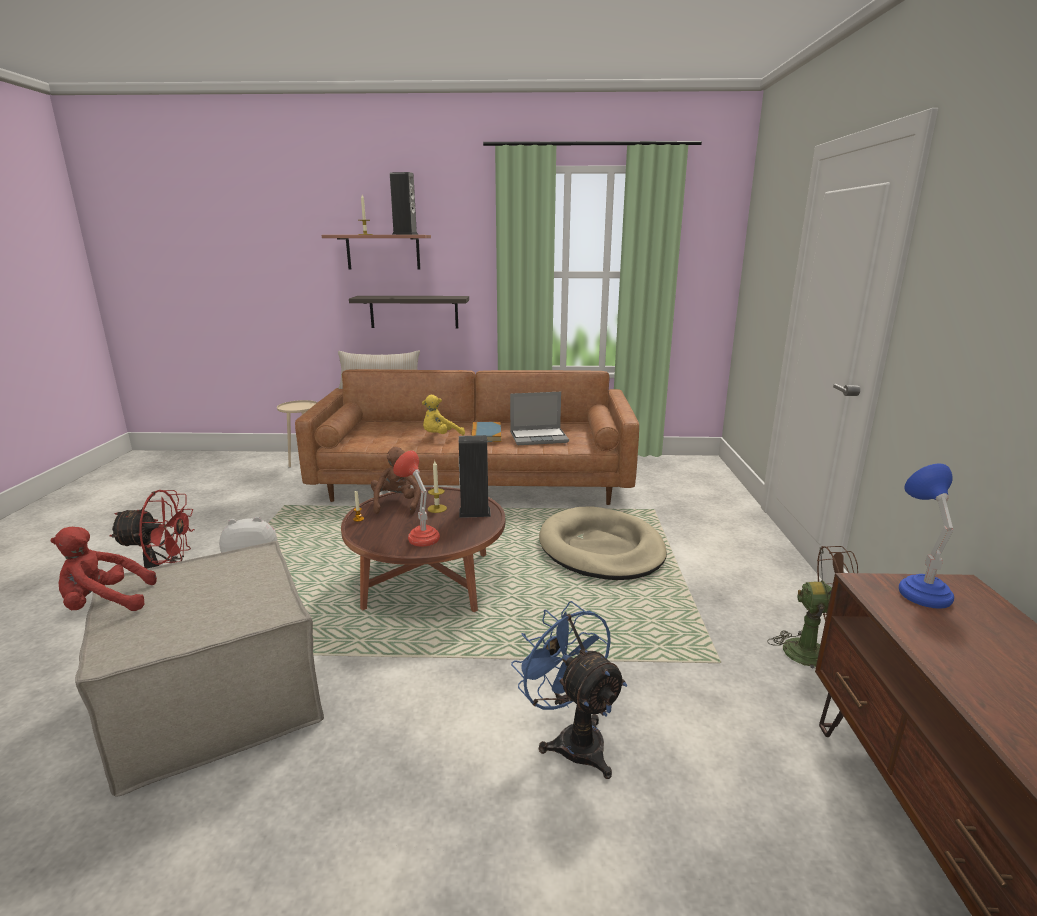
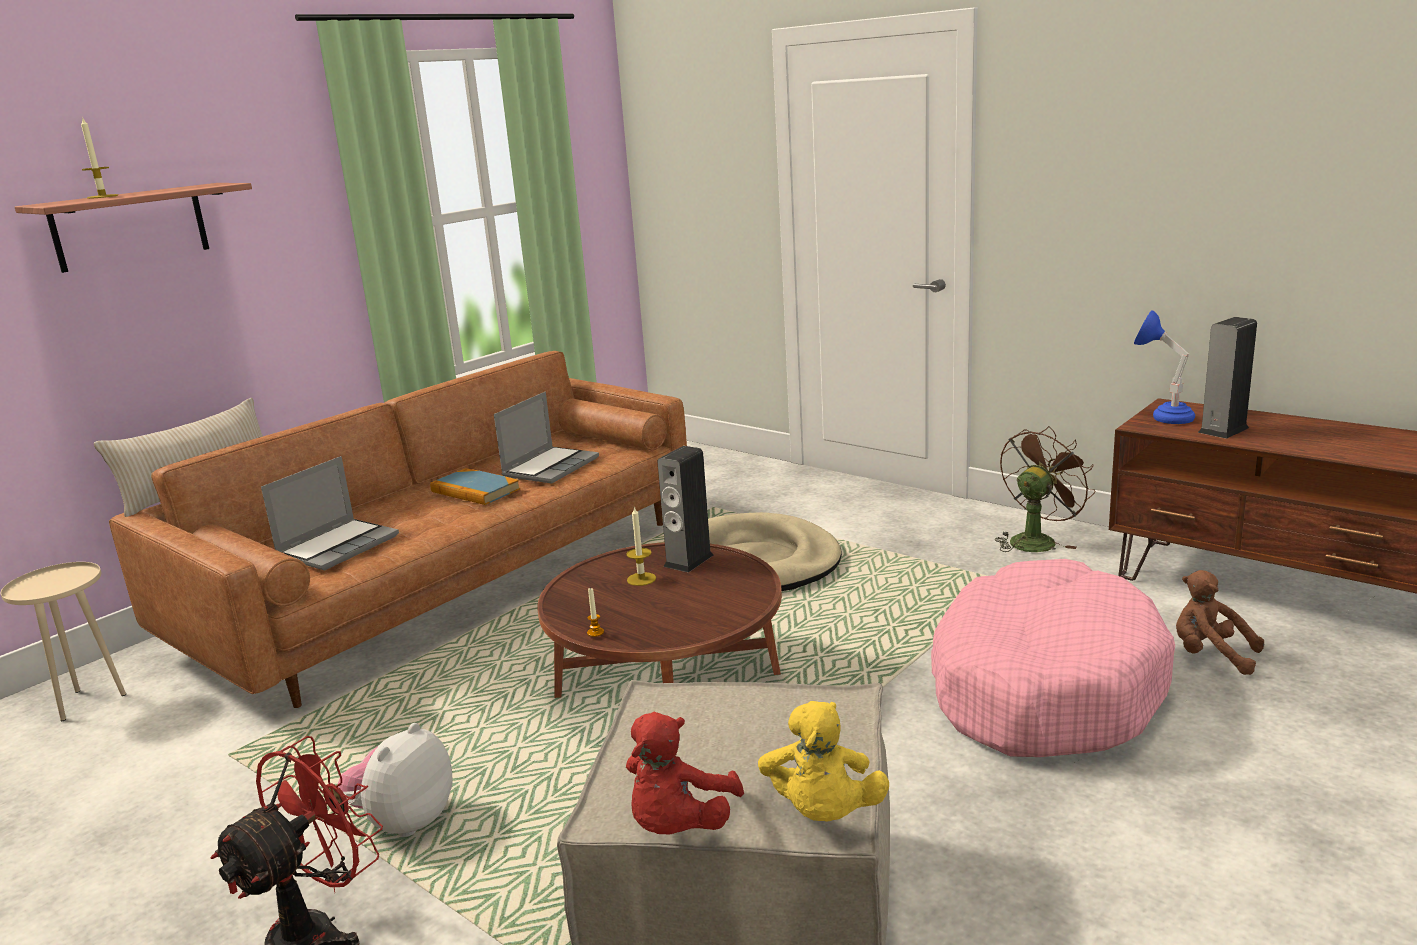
camera: 50 degrees left, 0 degrees up
(392, 434) = (338, 546): none -> laptop
(396, 504) = (584, 600): brown plush toy -> brown plush toy (1210, 655)
(405, 234) = (188, 187): speaker -> speaker (1223, 430)
(414, 312) = (210, 330): shelf -> none
(419, 536) = (703, 605): red table lamp -> none
(440, 436) = (418, 518): yellow plush toy -> yellow plush toy (822, 813)
(572, 739) = (1043, 687): blue fan -> pink dog bed

